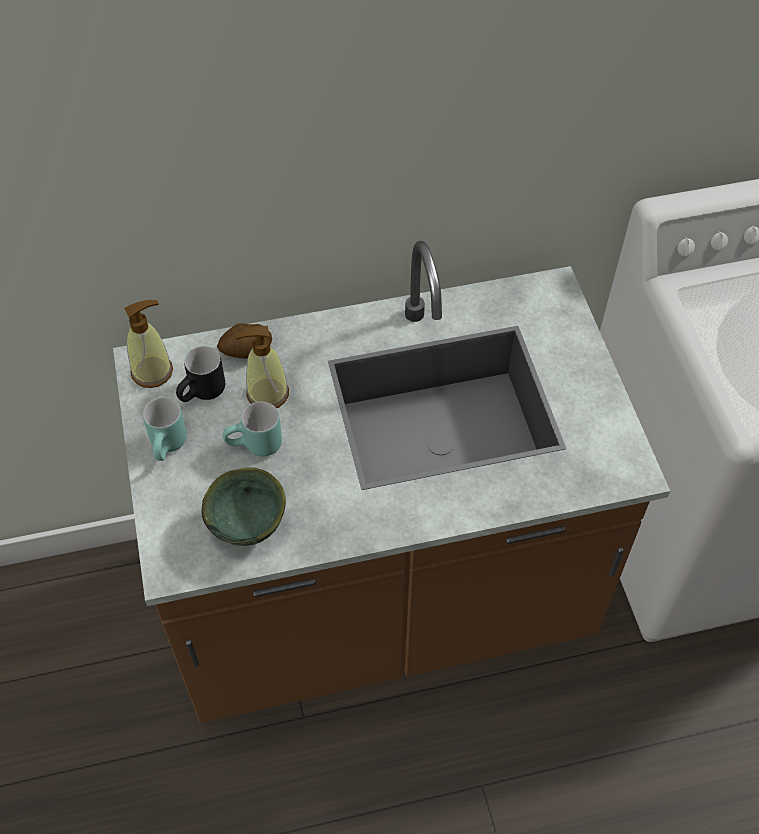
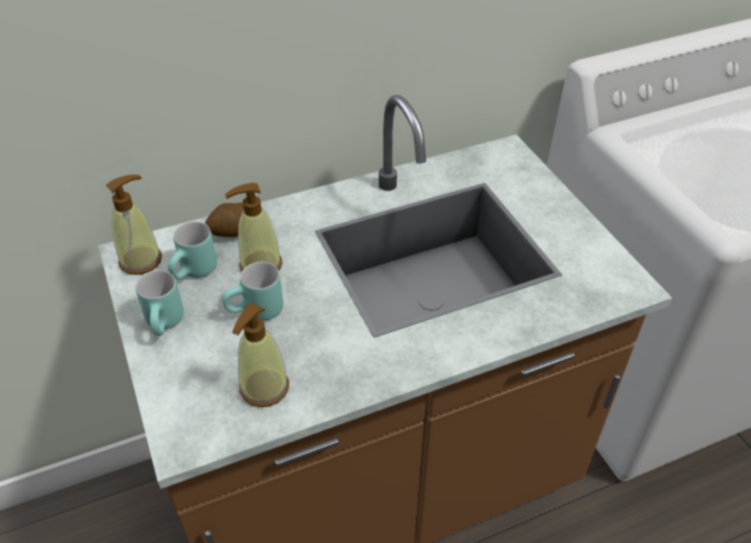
camera: 10 degrees left, 10 degrees down
(204, 394) = (196, 273): black mug -> turquoise mug
(250, 526) = (264, 388): green bowl -> soap dispenser

